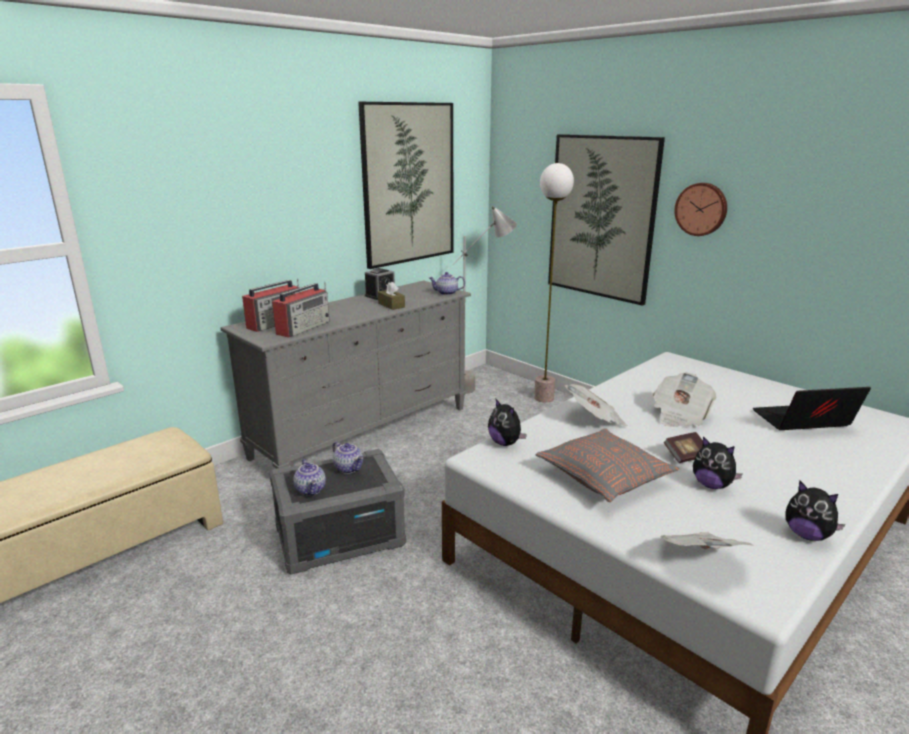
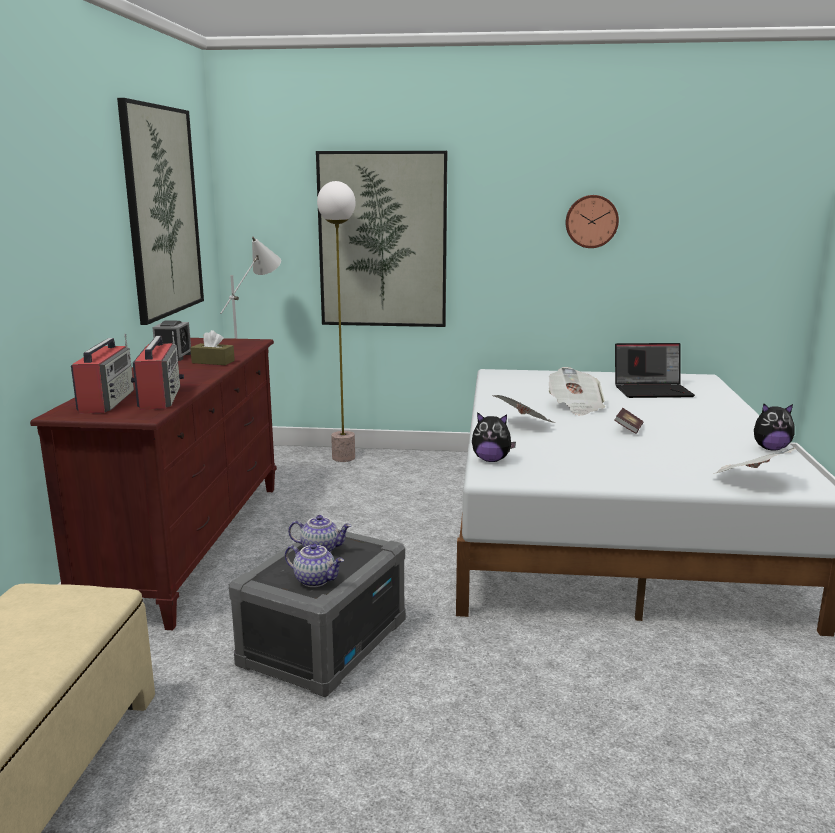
camera: 40 degrees left, 5 degrees down
(364, 432) = (191, 545): grey dresser -> red dresser
(446, 293) = (249, 343): teapot -> none
(604, 478) = (607, 458): grey pillow -> none
(701, 209) = (495, 220): wall clock -> wall clock (591, 221)
(712, 485) = (675, 440): plush toy -> none
(802, 422) = (653, 390): laptop -> laptop turned 135 degrees counterclockwise

